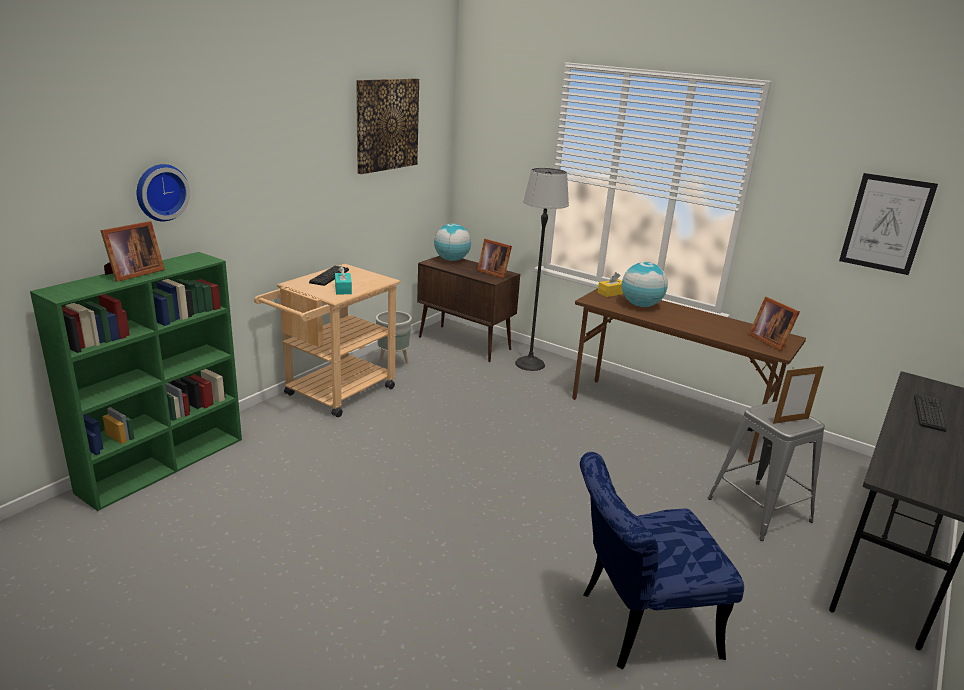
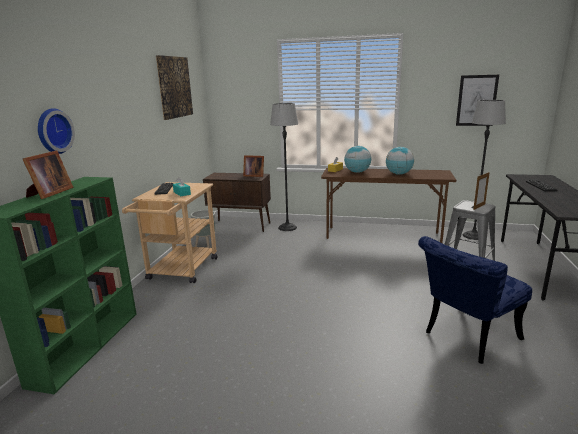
camera: 20 degrees left, 5 degrees down
(451, 260) = (221, 174): globe -> globe (398, 174)
(770, 341) = (436, 174): picture frame -> none
(827, 462) = (473, 236): none -> floor lamp

